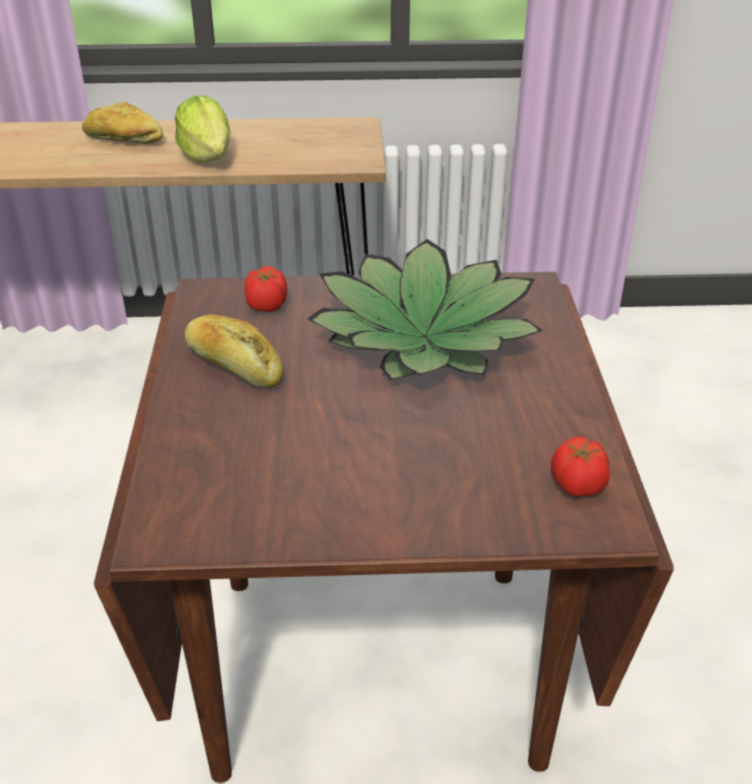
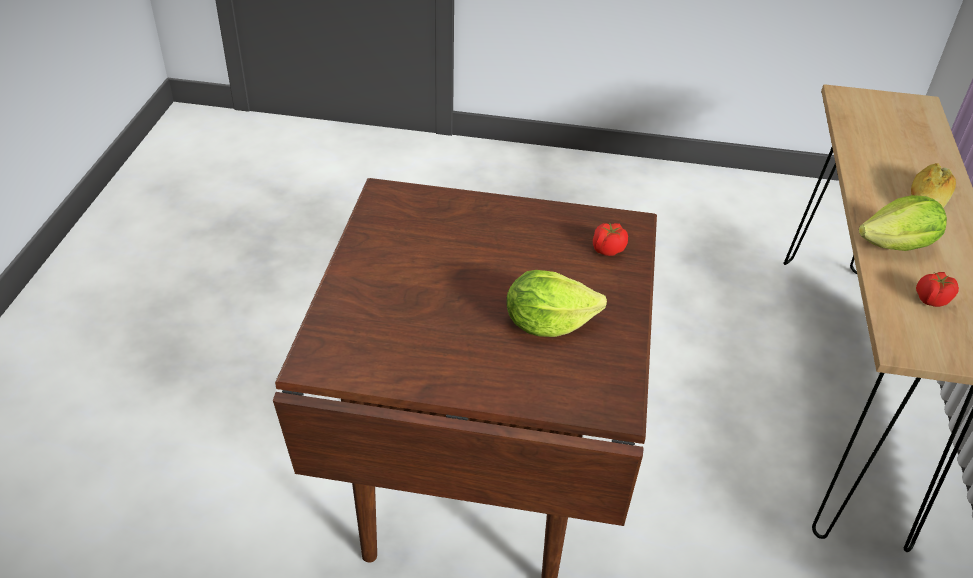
camera: 100 degrees right, 5 degrees up
(234, 365) = (533, 229): bread -> none
(423, 337) = (547, 323): potted plant -> lettuce
(577, 486) = (350, 360): tomato -> tomato (931, 300)

